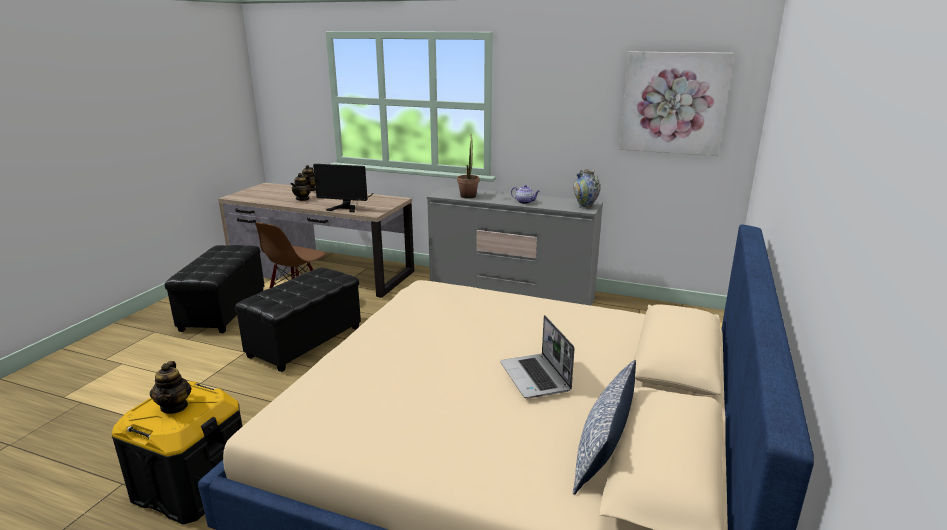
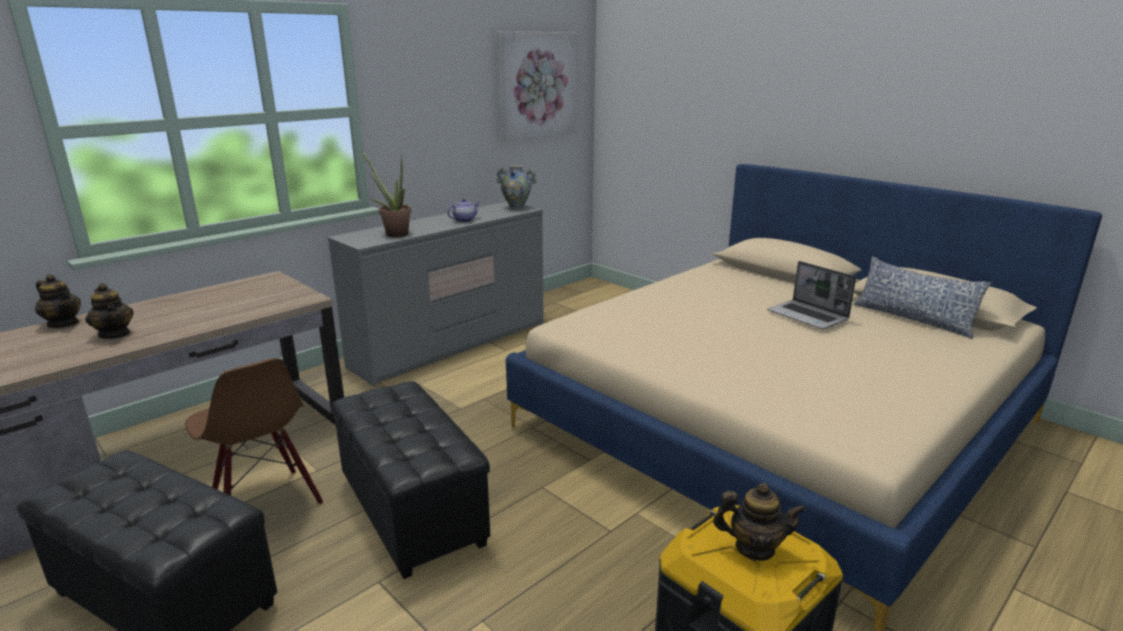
camera: 65 degrees left, 0 degrees up
(348, 206) = (238, 308): monitor -> none
(536, 377) = (808, 316): laptop -> laptop turned 45 degrees clockwise

